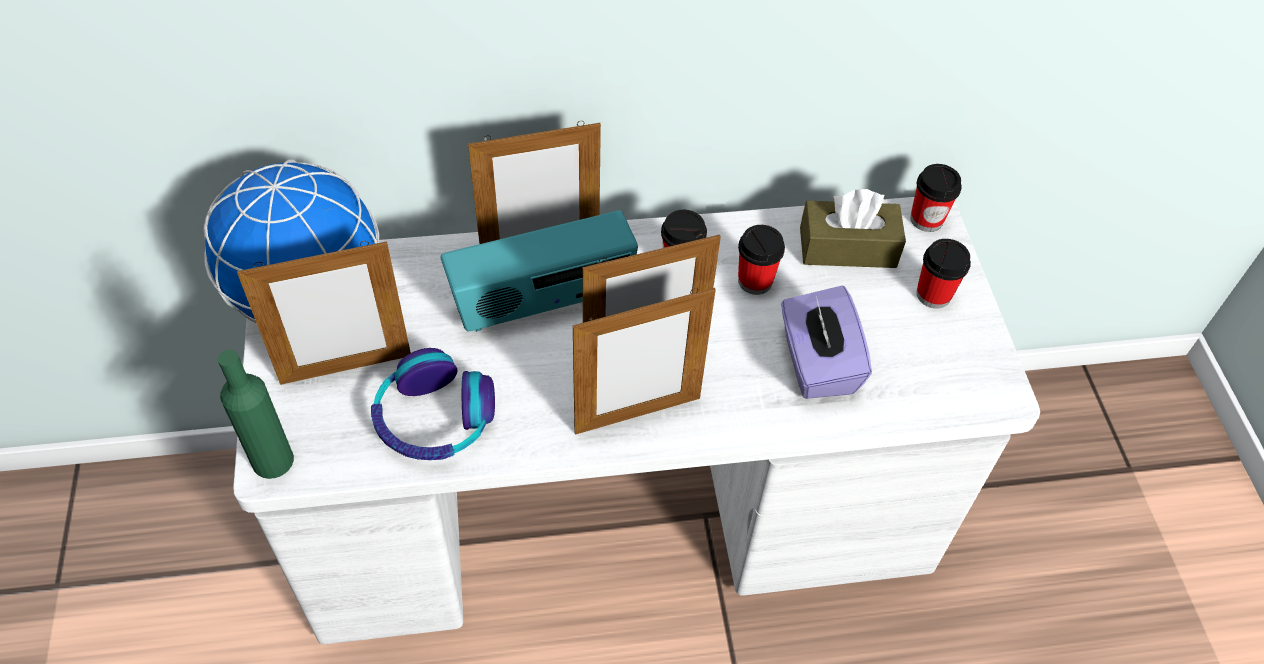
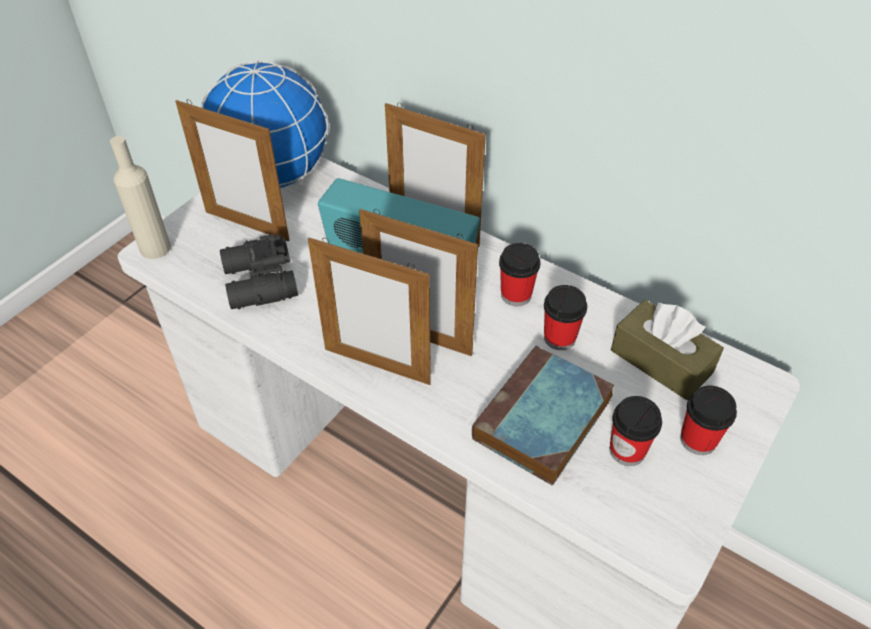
camera: 45 degrees right, 5 degrees down
(272, 460) = (155, 248): green bottle -> beige bottle
(434, 419) = (258, 284): headphones -> black binoculars
(817, 363) = (541, 422): purple tissue box -> book
(926, 219) = (756, 383): cup -> cup (627, 450)

